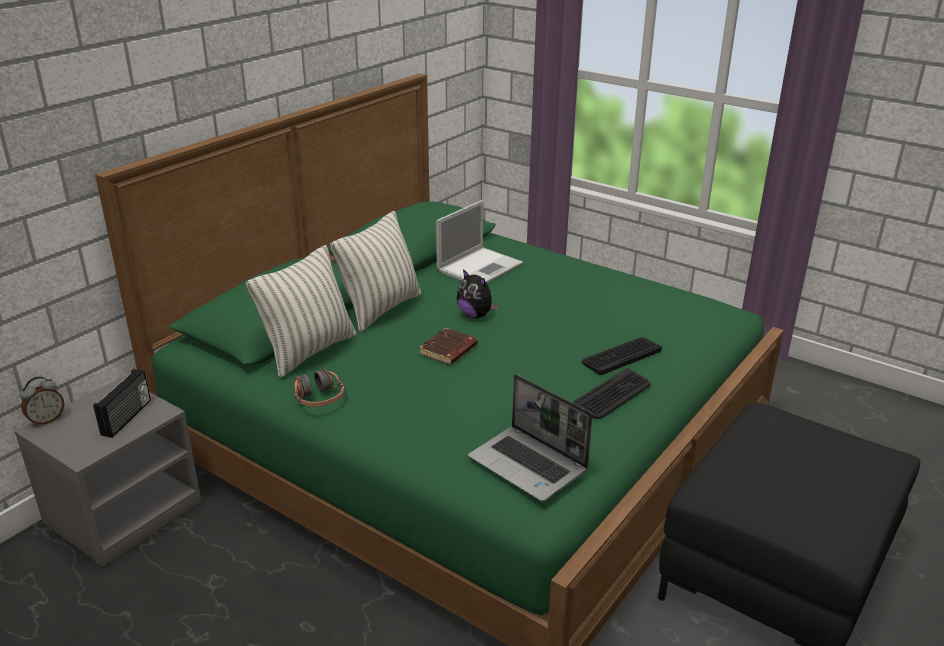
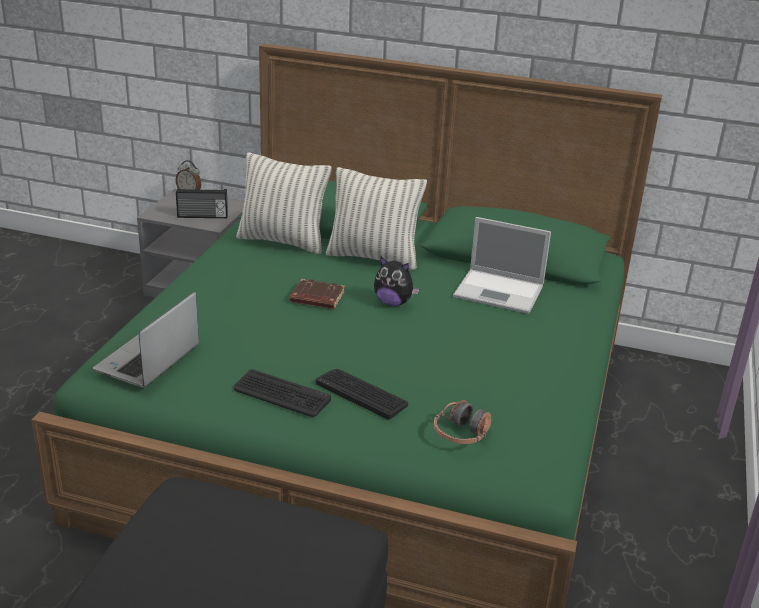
camera: 70 degrees right, 0 degrees up
(319, 399) = (214, 258): headphones -> headphones (461, 434)
(475, 315) = (393, 303): plush toy -> plush toy turned 90 degrees counterclockwise

